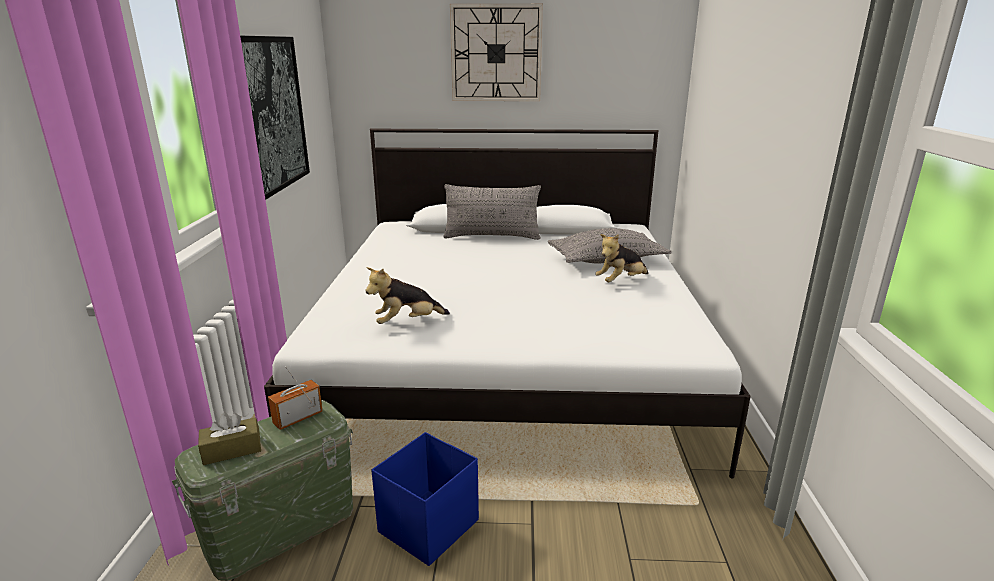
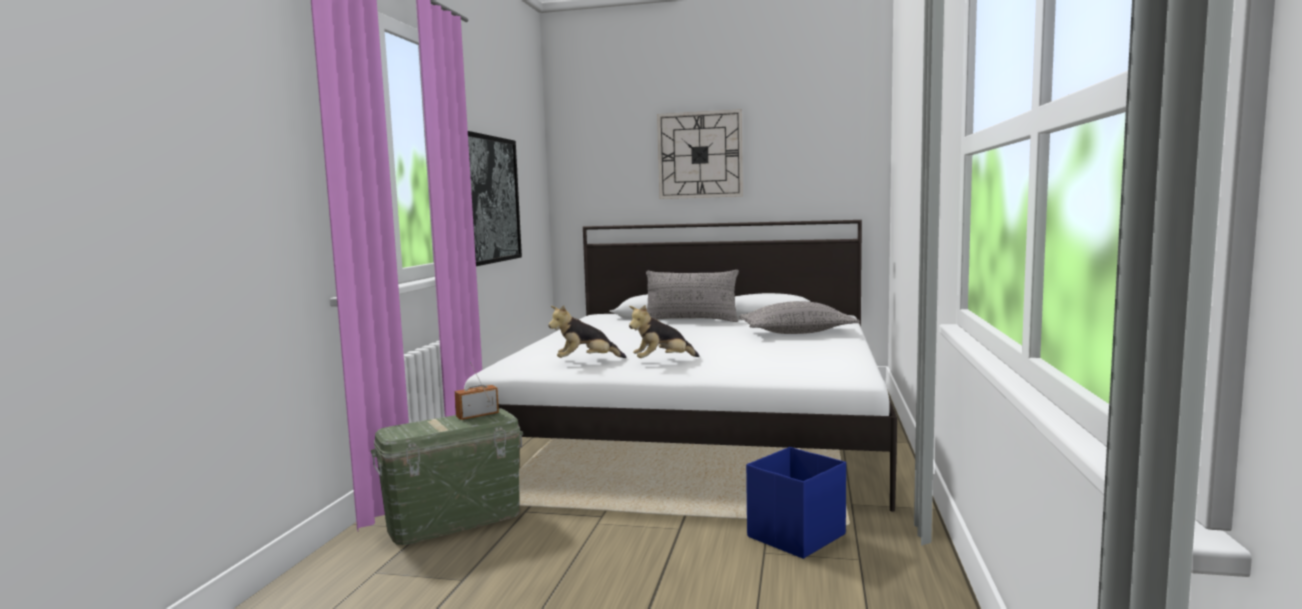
camera: 10 degrees right, 15 degrees down
(232, 450) = (420, 428): brown tissue box -> none
(427, 527) = (582, 525): blue storage box -> blue storage box (794, 536)
(621, 281) = (802, 344): plush toy -> plush toy (662, 361)

